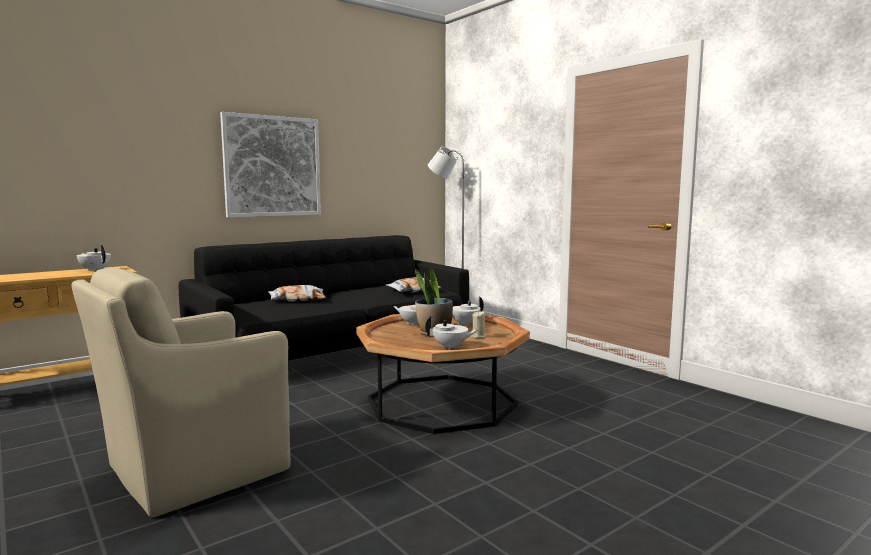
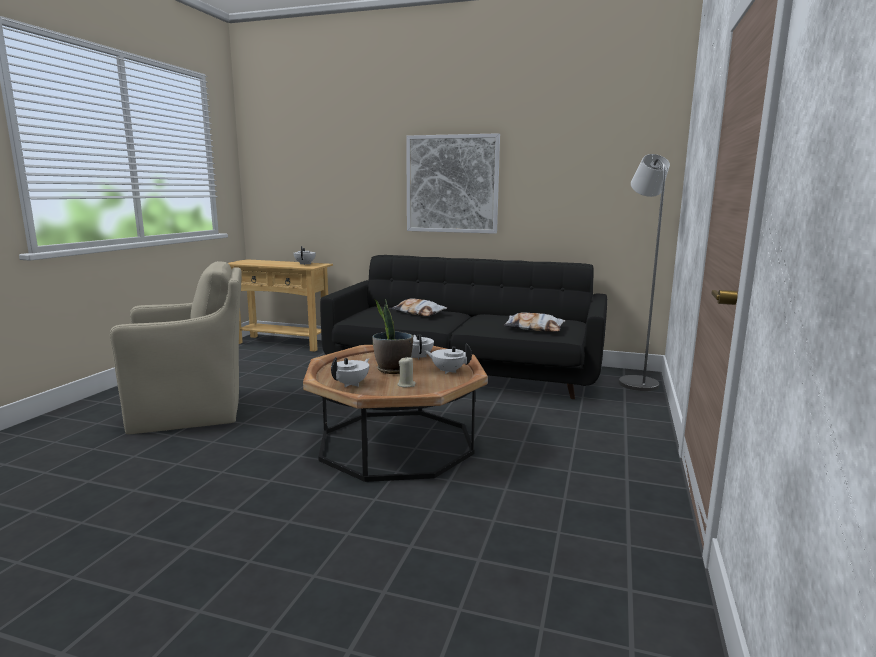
camera: 55 degrees right, 5 degrees up
(192, 470) = (192, 411): beige armchair -> beige armchair turned 150 degrees clockwise
(450, 347) = (351, 384): white teapot -> white teapot turned 120 degrees counterclockwise

